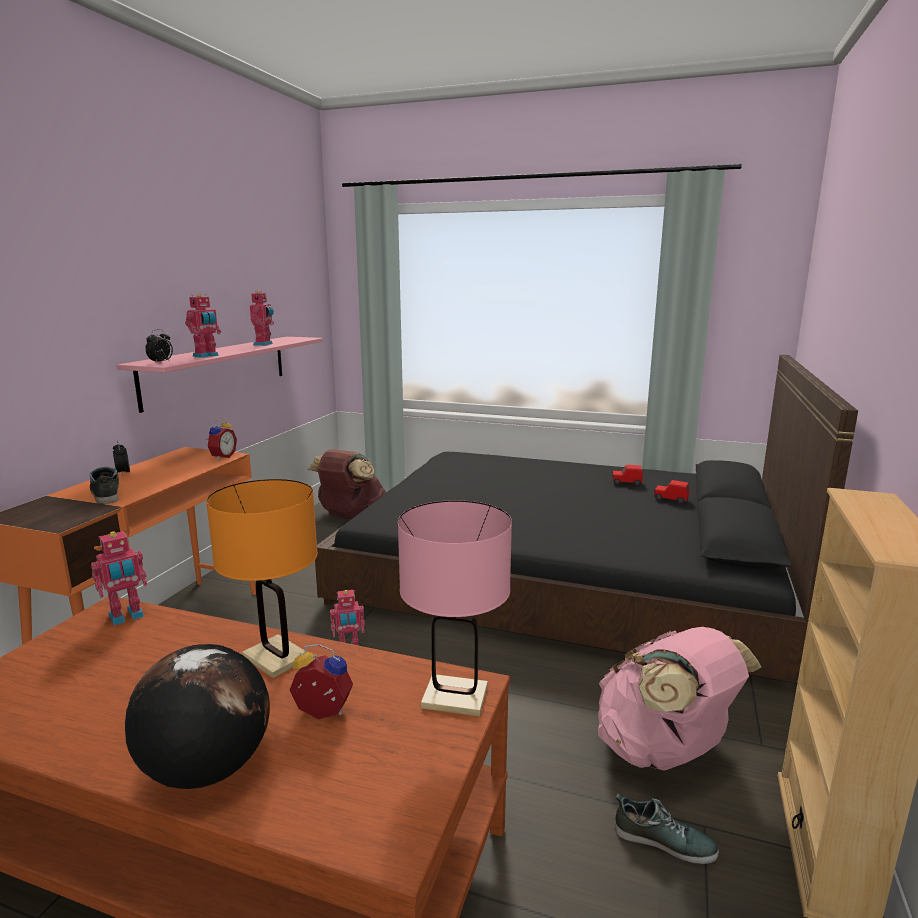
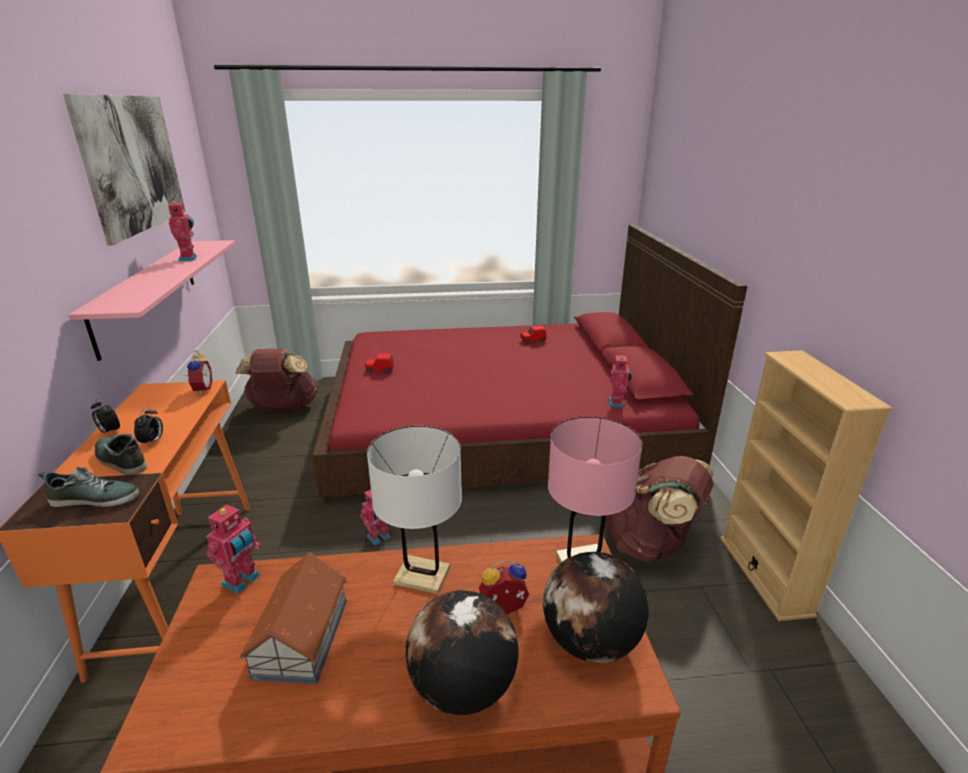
camera: 25 degrees left, 10 degrees up
(120, 675) = (300, 638): none -> toy house
(161, 362) = (122, 304): alarm clock -> alarm clock (153, 442)
(206, 356) = (157, 286): toy robot -> toy robot (617, 403)
(232, 256) = (133, 163): none -> picture
(275, 657) = (422, 576): orange table lamp -> white table lamp
(381, 778) = (590, 642): none -> globe
(565, 571) = (502, 421): black bed -> red bed
(663, 751) = (650, 545): pink backpack -> brown backpack
(664, 840) = (685, 605): shoe -> shoe (95, 498)
(670, 499) = (574, 351): red toy car -> red toy car (379, 370)

